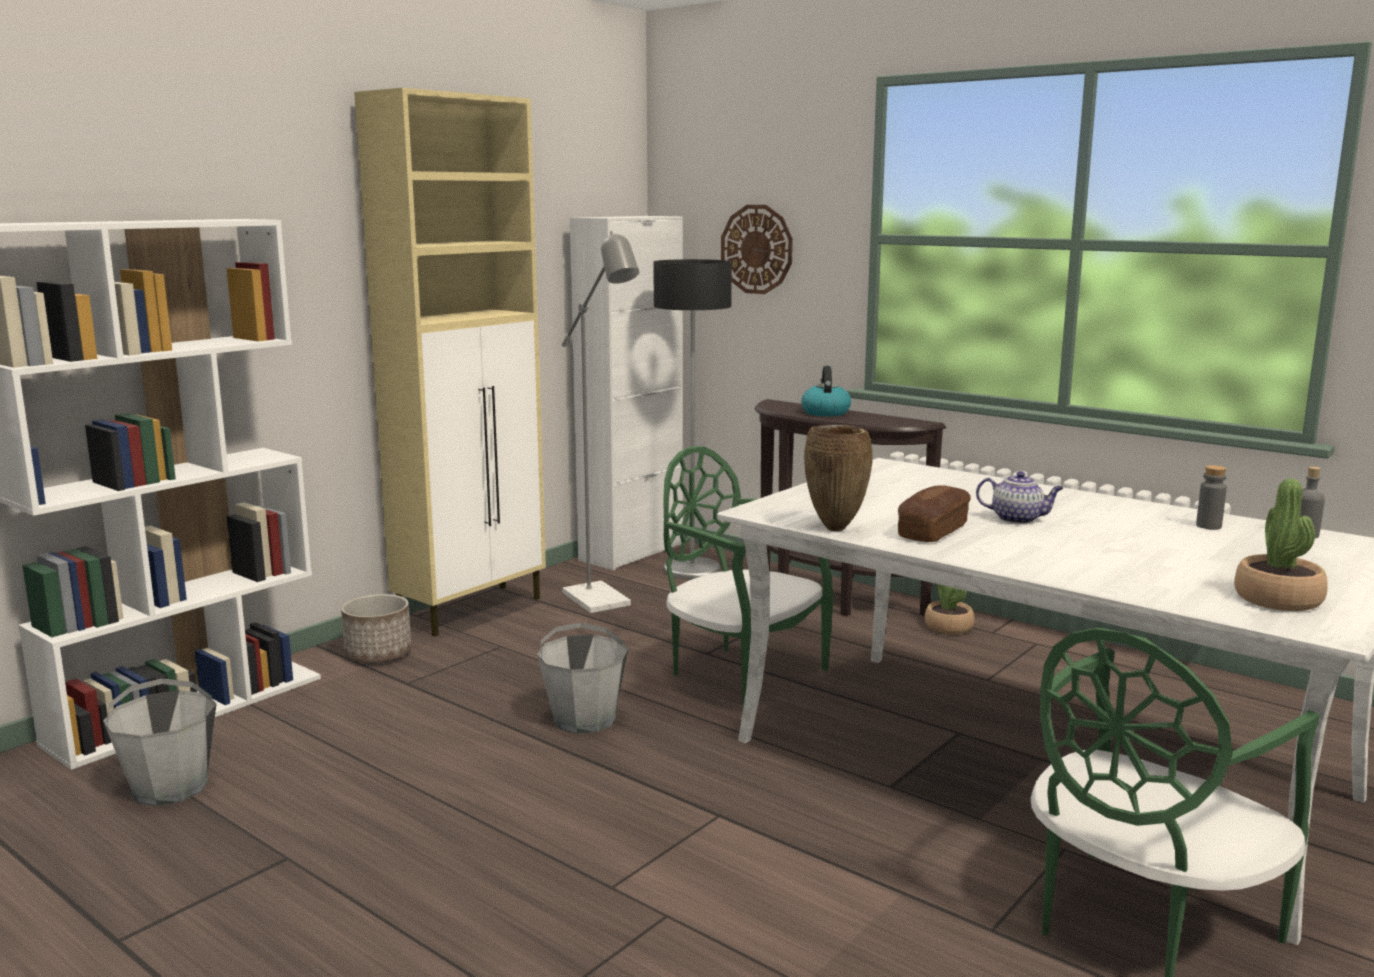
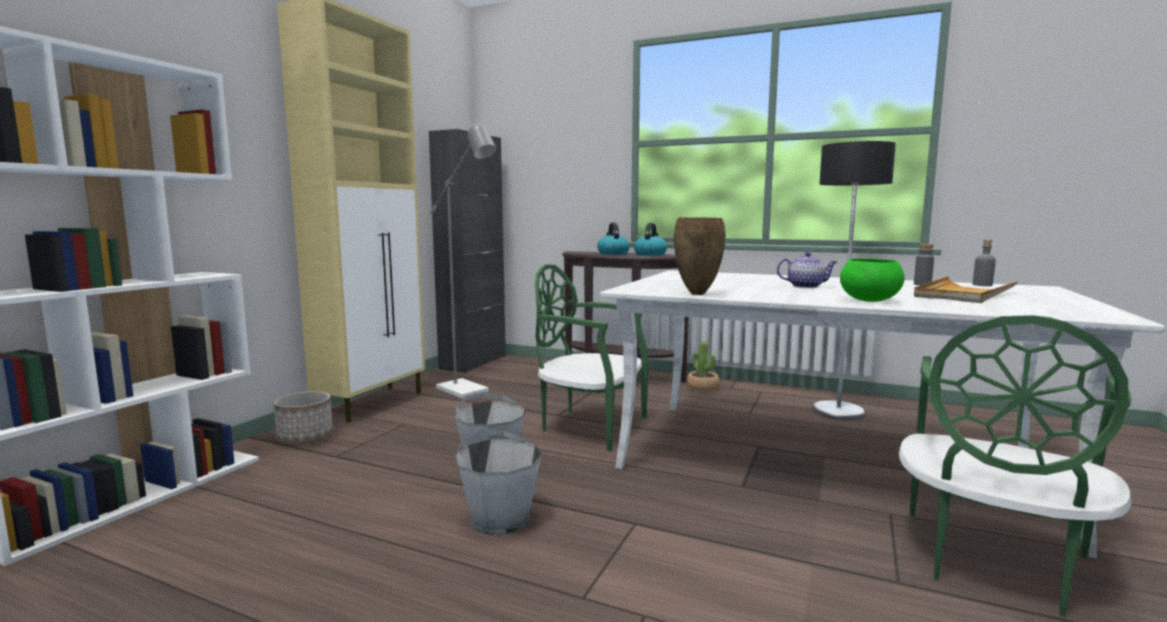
camera: 15 degrees left, 5 degrees down
(170, 787) = (119, 568): grey bucket -> grey bucket (499, 519)
(631, 552) = (473, 362): white cabinet -> black cabinet
(692, 570) = (519, 369): floor lamp -> floor lamp (838, 411)
(757, 249) = (553, 157): wall clock -> none
(878, 419) = (650, 254): none -> kettle
(933, 531) = (764, 292): bread -> none
(1050, 563) = (869, 300): none -> green bowl
(1221, 558) = (963, 294): none -> beige tray
(1278, 599) = (1044, 307): potted plant -> none

